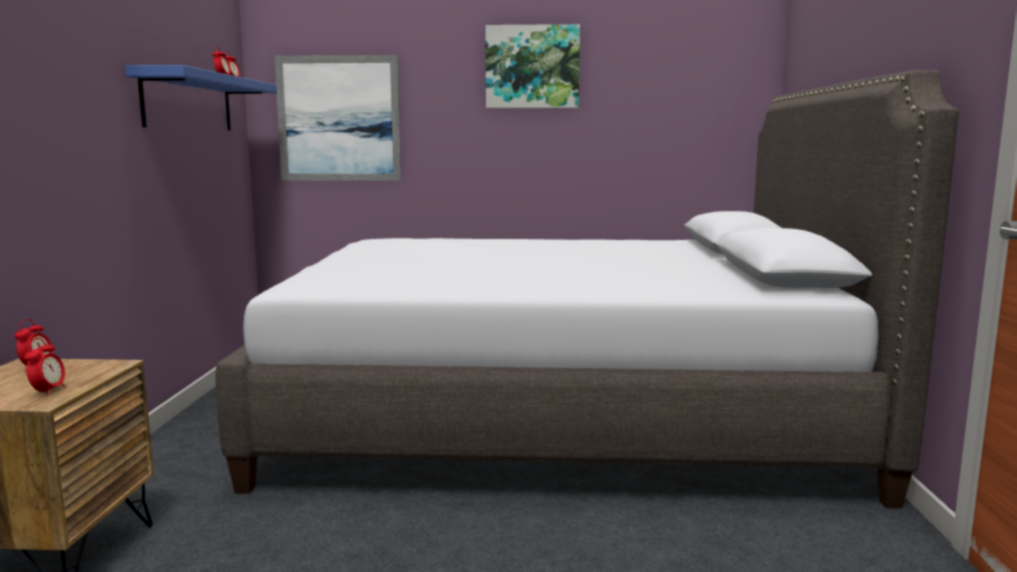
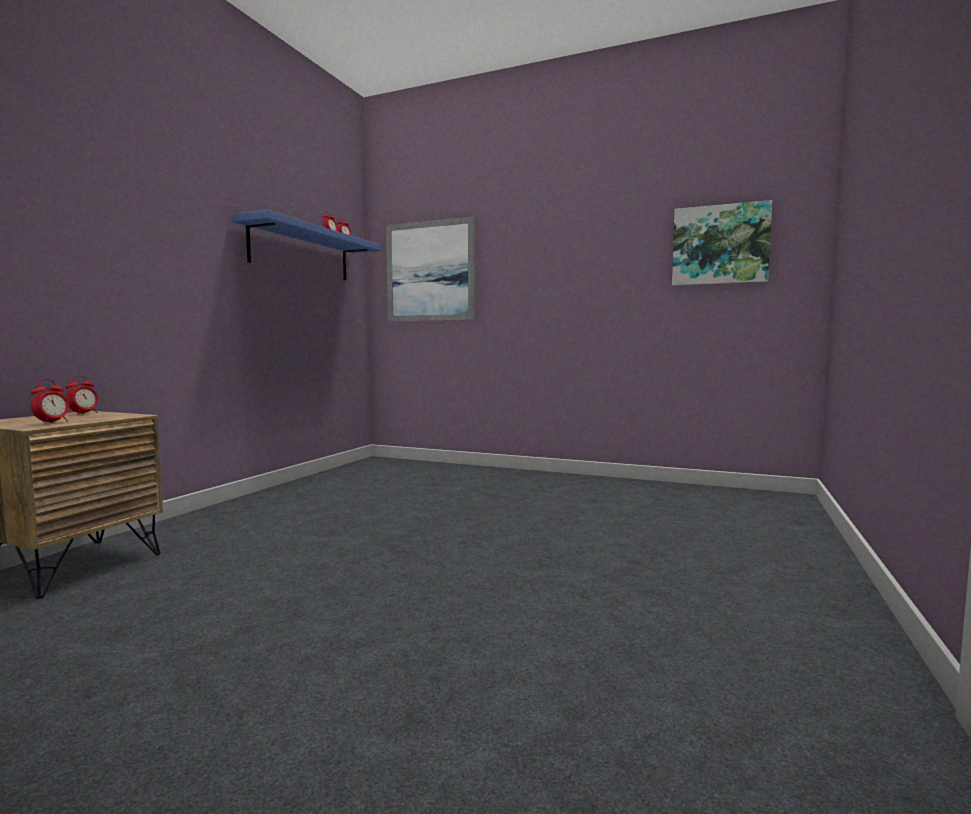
camera: 20 degrees right, 5 degrees down
(532, 67) = (583, 217): picture -> picture (720, 245)
(558, 416) = (559, 520): grey bed -> none

